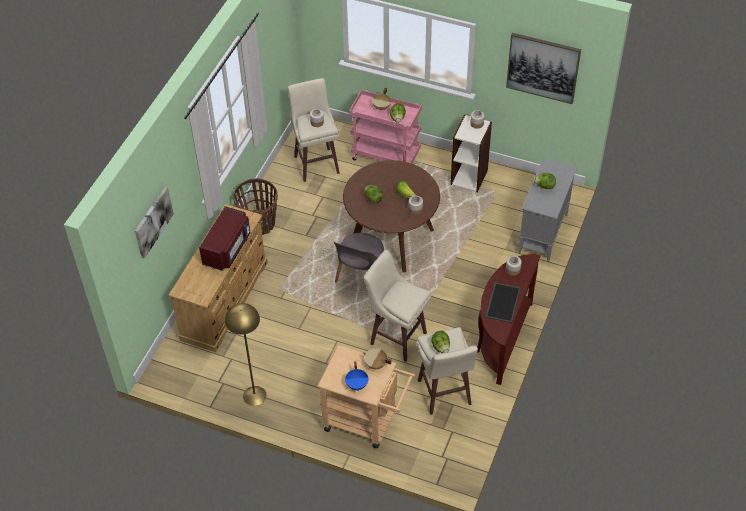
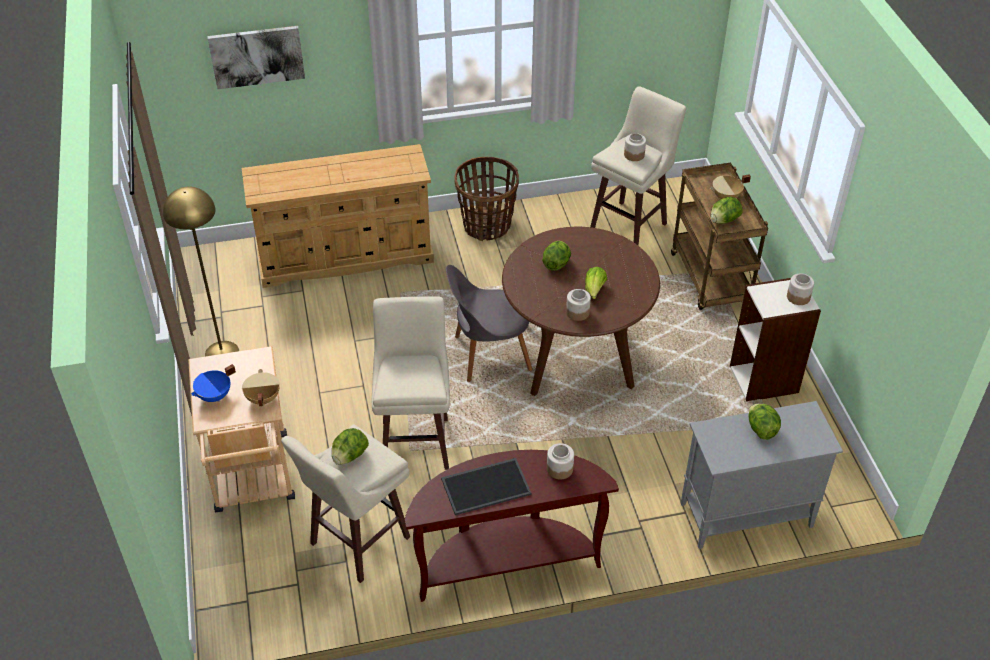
camera: 55 degrees right, 5 degrees down
(227, 248) = (351, 178): red microwave -> none
(386, 155) = (711, 280): pink cart -> brown cart
(543, 67) = (907, 259): picture -> none

